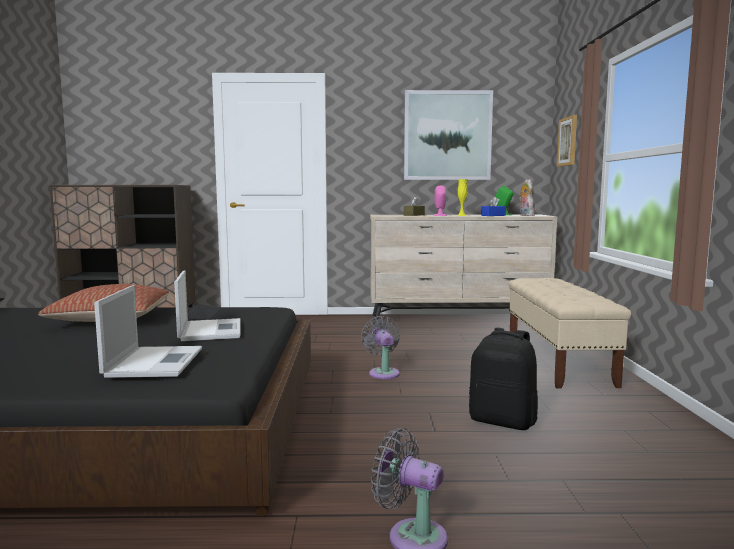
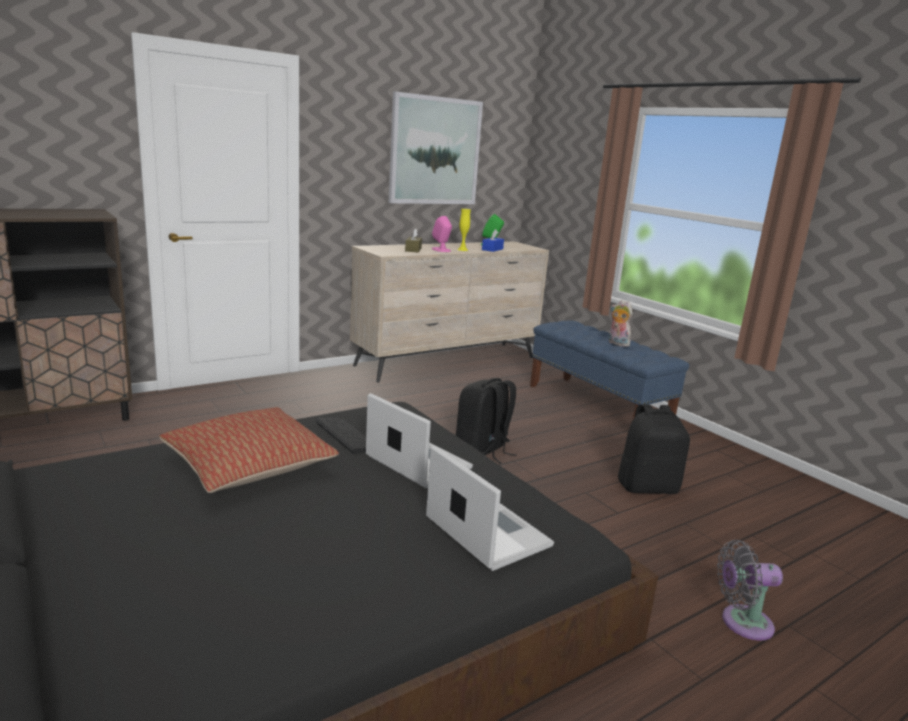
camera: 35 degrees left, 10 degrees up
(383, 372) = (483, 451): grey fan -> black backpack
(525, 215) = (519, 248): plush toy -> plush toy (617, 343)
(558, 361) = (597, 406): beige bench -> blue bench
(568, 141) = (561, 172): picture -> none

